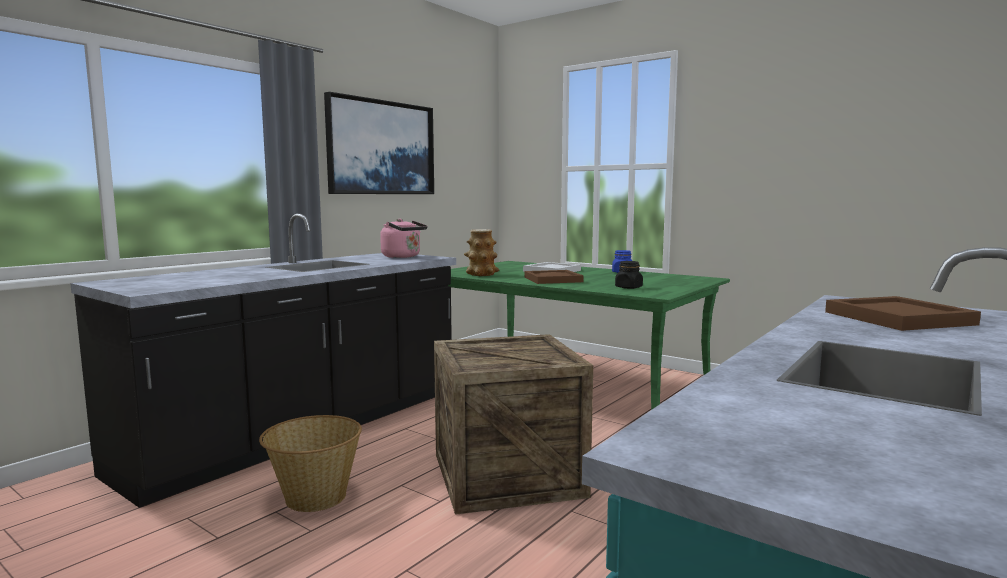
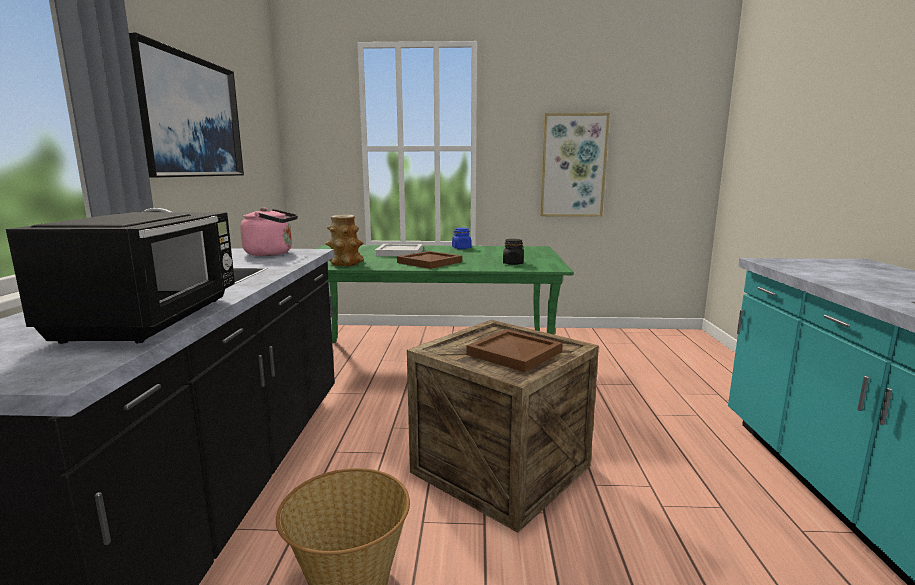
camera: 35 degrees left, 5 degrees up
(235, 278) = (153, 318): none -> black microwave
(788, 183) = (573, 166): none -> picture
(895, 318) = (849, 273): brown tray -> brown tray (513, 353)

